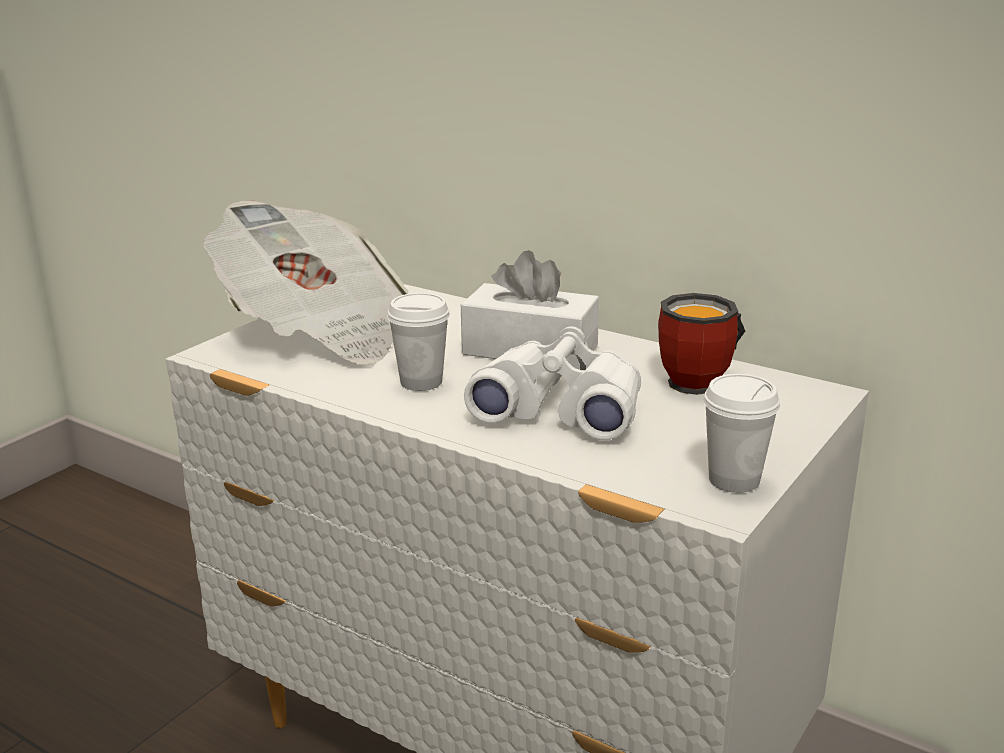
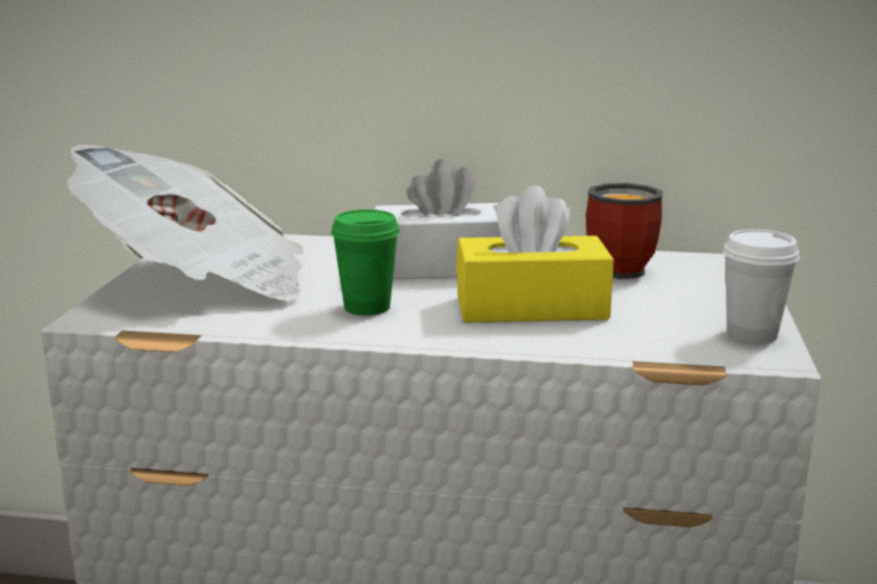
camera: 25 degrees left, 5 degrees down
(421, 382) = (367, 307): white cup -> green cup
(560, 409) = (531, 307): white binoculars -> yellow tissue box

